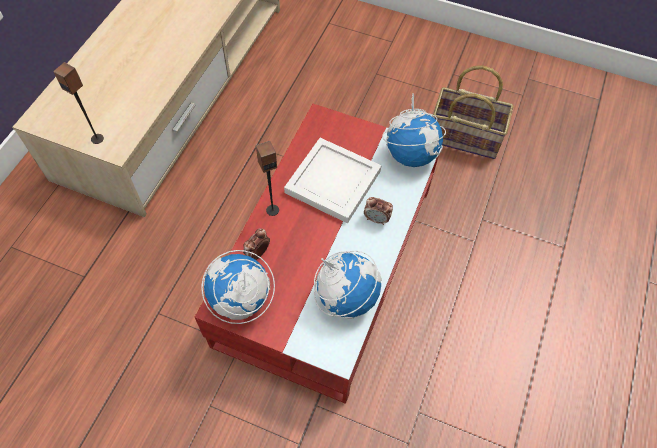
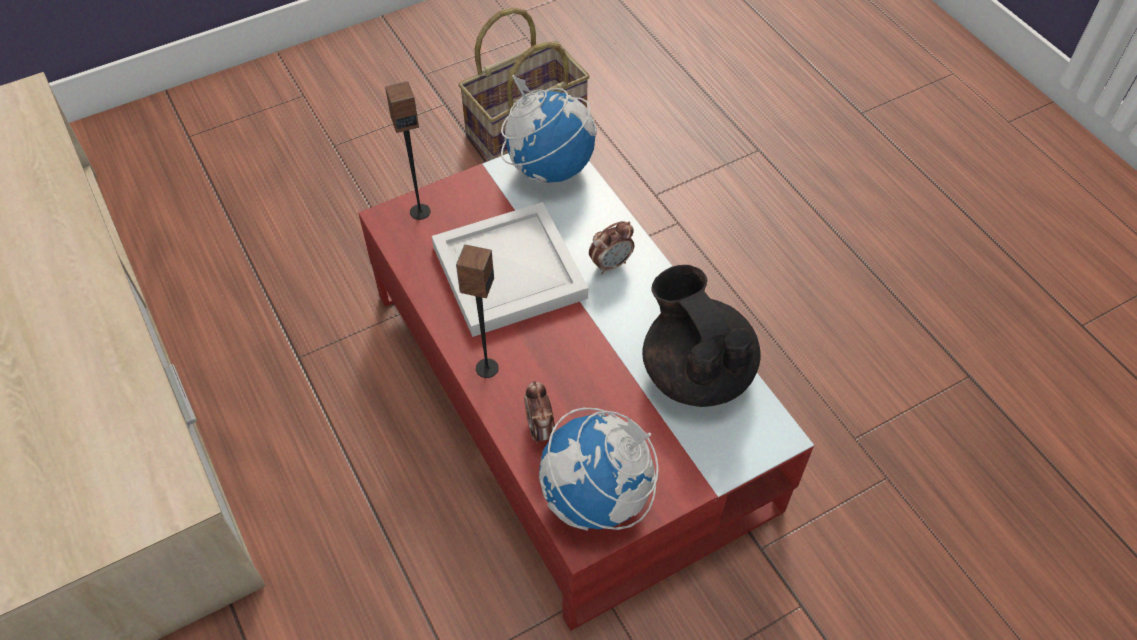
camera: 50 degrees left, 5 degrees down
(97, 138) = (127, 515): speaker -> speaker (420, 211)
(346, 297) = (696, 371): globe -> black teapot

